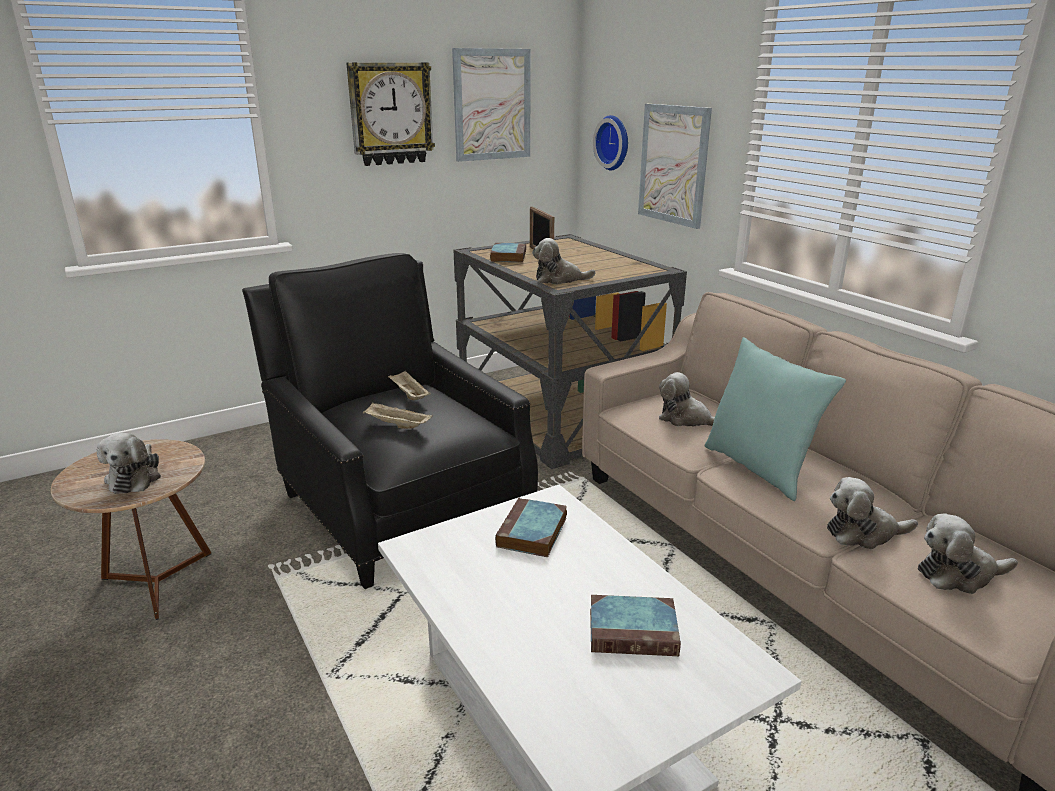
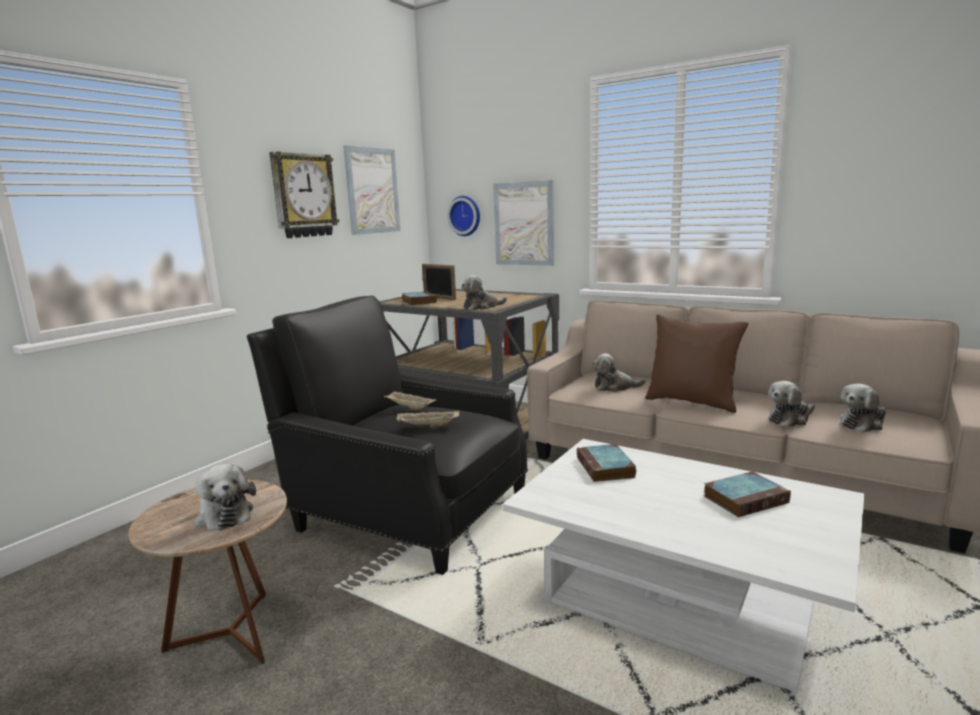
camera: 25 degrees left, 10 degrees down
(759, 468) = (692, 402): turquoise pillow -> brown pillow

